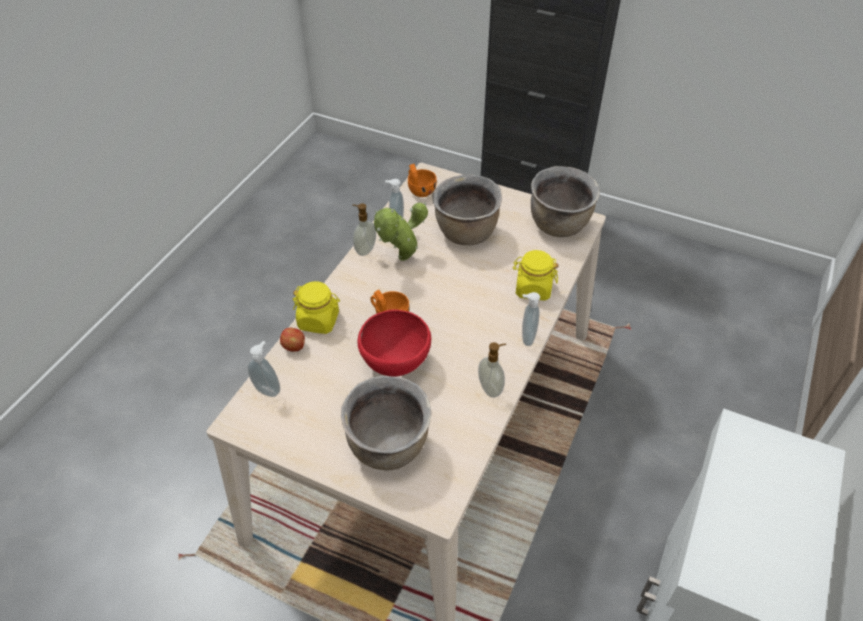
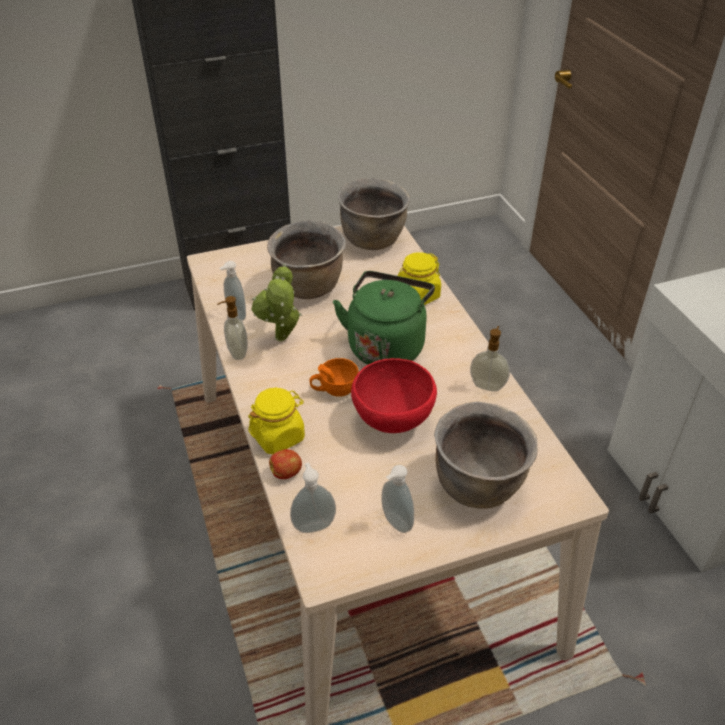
camera: 45 degrees left, 5 degrees down
(420, 190) = (219, 277): orange cup -> none
(462, 309) = (386, 345): none -> green kettle
(526, 337) = (461, 332): soap dispenser -> soap dispenser (395, 523)

